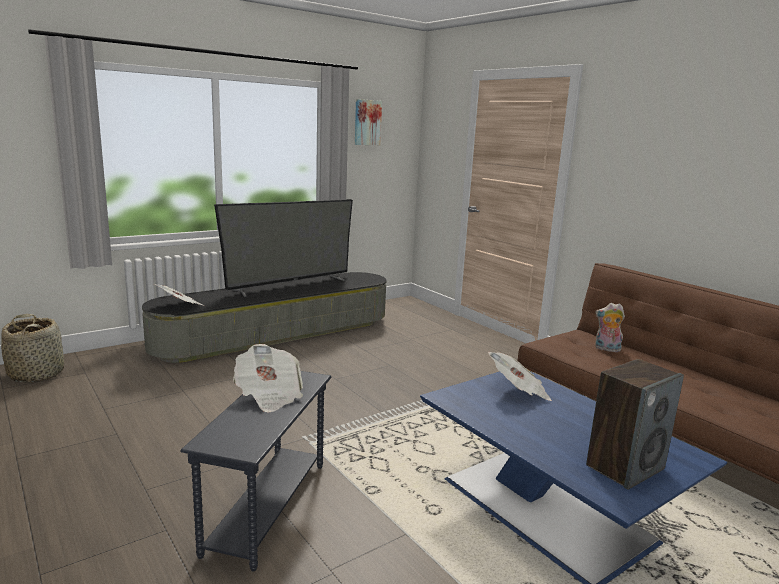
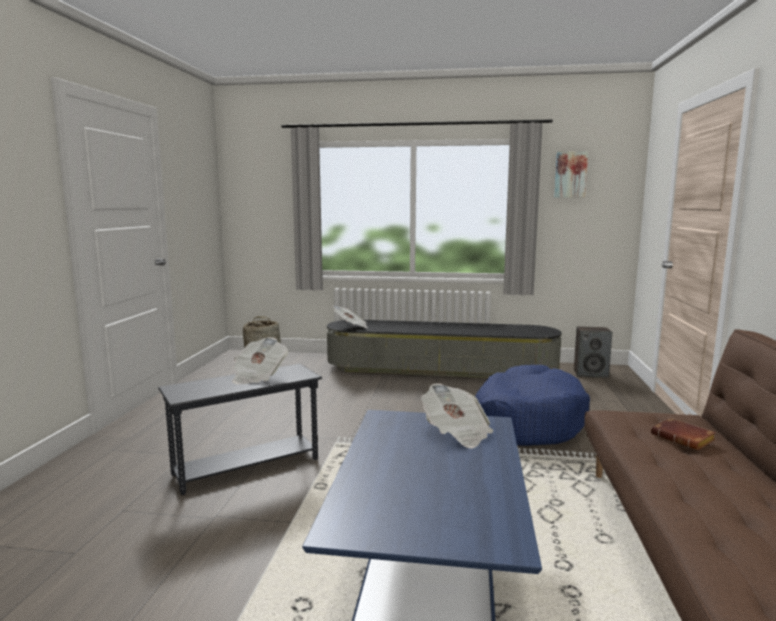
camera: 45 degrees right, 5 degrees down
(290, 285) = (458, 326): television -> none
(421, 365) = (527, 421): none -> blue dog bed
(606, 349) = (684, 438): plush toy -> brown book
(625, 467) = (407, 515): speaker -> speaker (590, 374)

